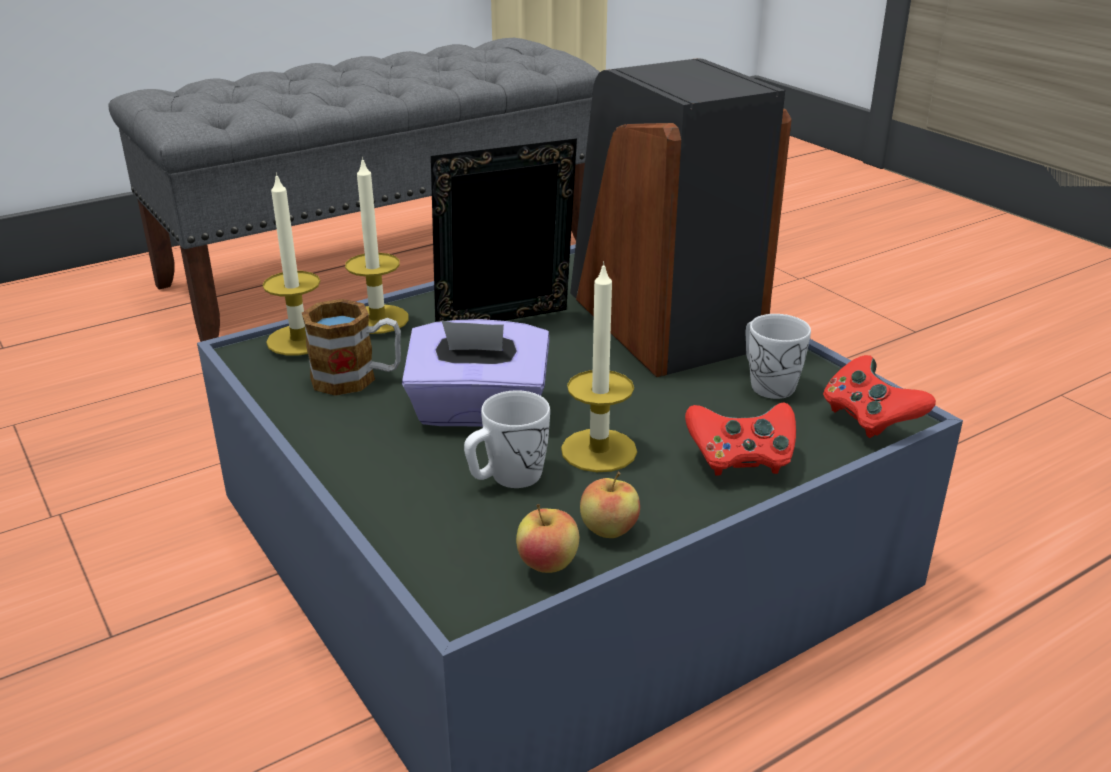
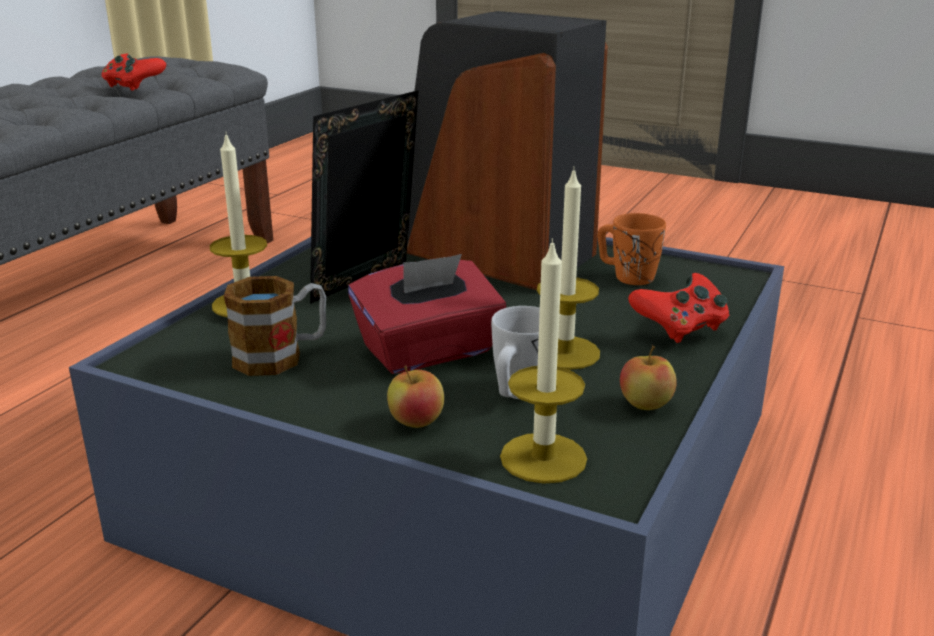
camera: 30 degrees left, 5 degrees down
(299, 340) = (184, 338): candle -> candle (543, 458)
(478, 411) = (429, 352): purple tissue box -> red tissue box
(547, 564) = (639, 441): apple -> apple (416, 422)
(766, 383) = (626, 276): white mug -> orange mug
(869, 418) = (727, 279): red game controller -> red game controller (133, 86)

